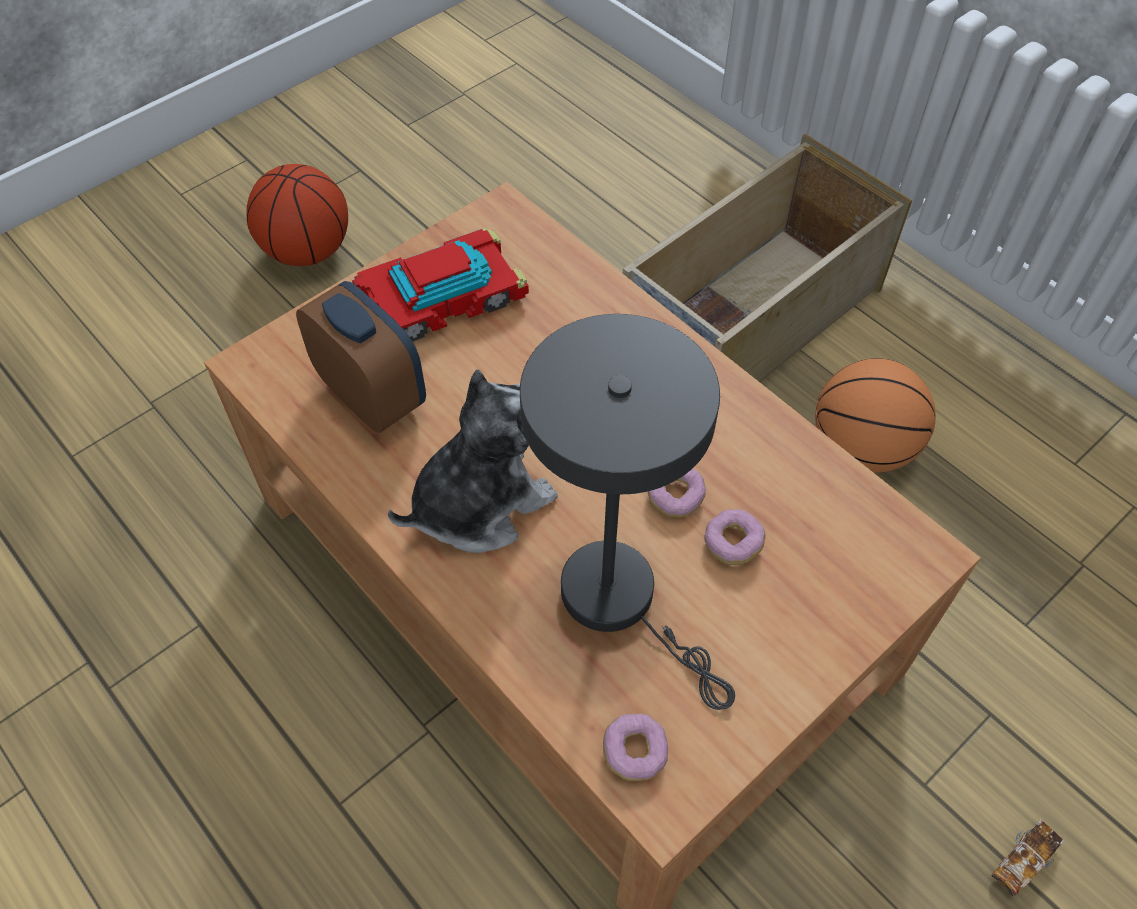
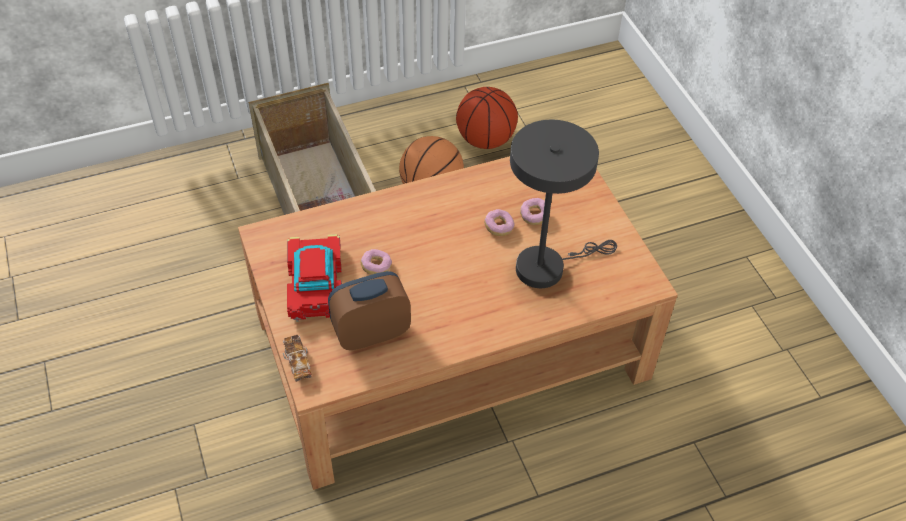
camera: 70 degrees left, 5 degrees down
(307, 251) = (105, 415): basketball -> basketball (485, 140)
(481, 502) = (466, 303): plush toy -> none
(634, 752) = (624, 286): donut -> donut (376, 267)
(1023, 860) = (663, 227): toy car -> toy car (297, 362)

